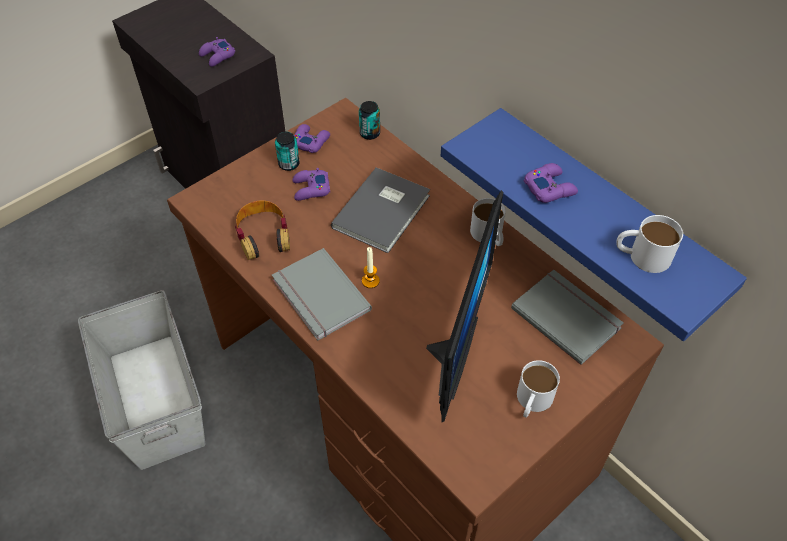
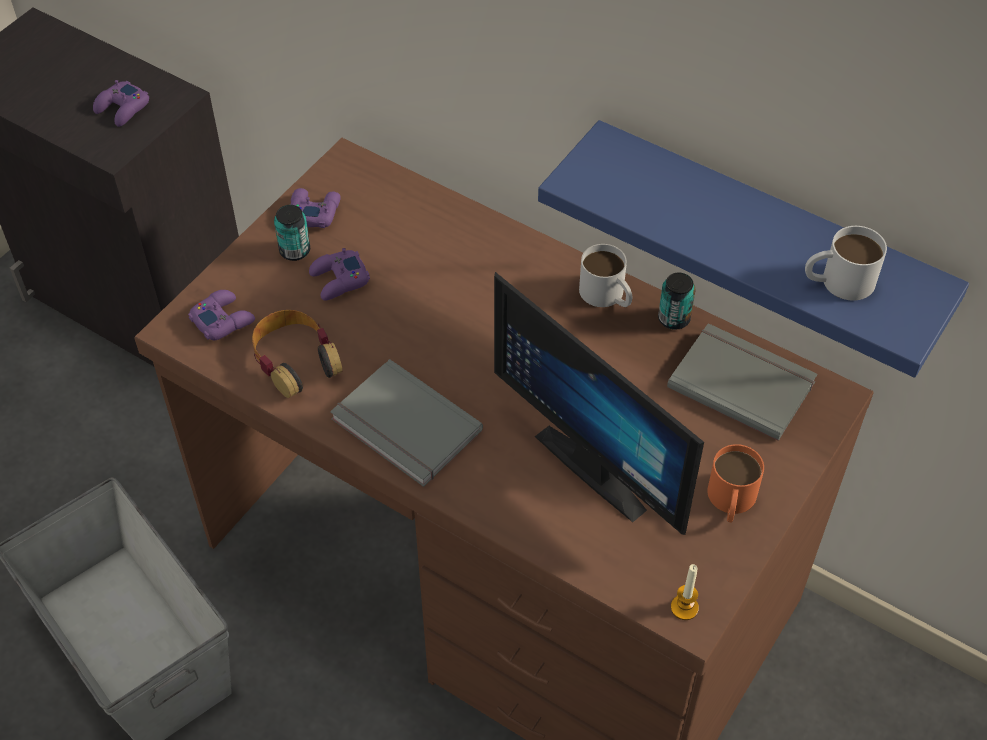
camera: 15 degrees left, 0 degrees up
(370, 133) = (395, 184): can -> can (674, 319)
(370, 281) = (467, 391): candle -> candle (684, 607)
(384, 211) = (454, 291): grey book -> none
(447, 352) = (601, 463): monitor -> monitor turned 135 degrees clockwise
(532, 401) = (730, 501): white mug -> orange mug
(549, 187) = (697, 216): purple game controller -> purple game controller (223, 319)

